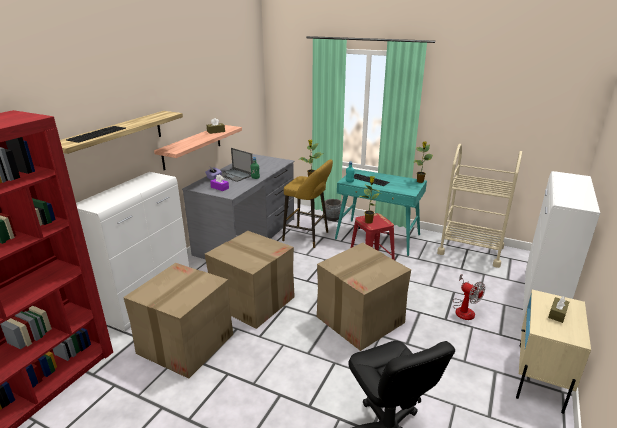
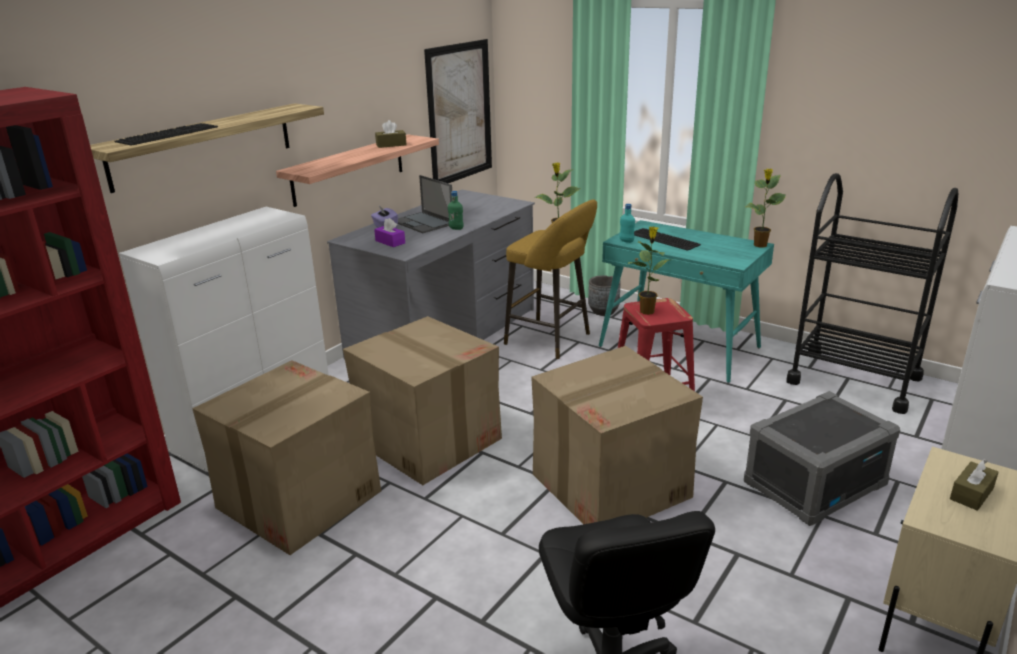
camera: 10 degrees right, 0 degrees up
(248, 110) = (460, 113): none -> picture
(464, 309) = (814, 483): fan -> grey storage box
(470, 250) = (853, 380): beige cart -> black cart

